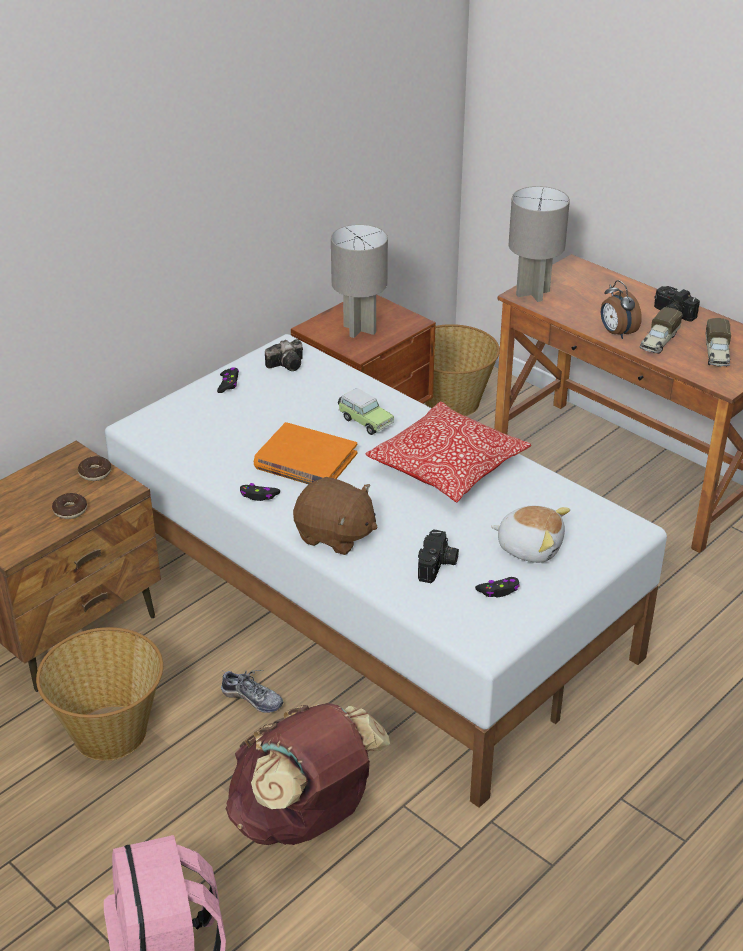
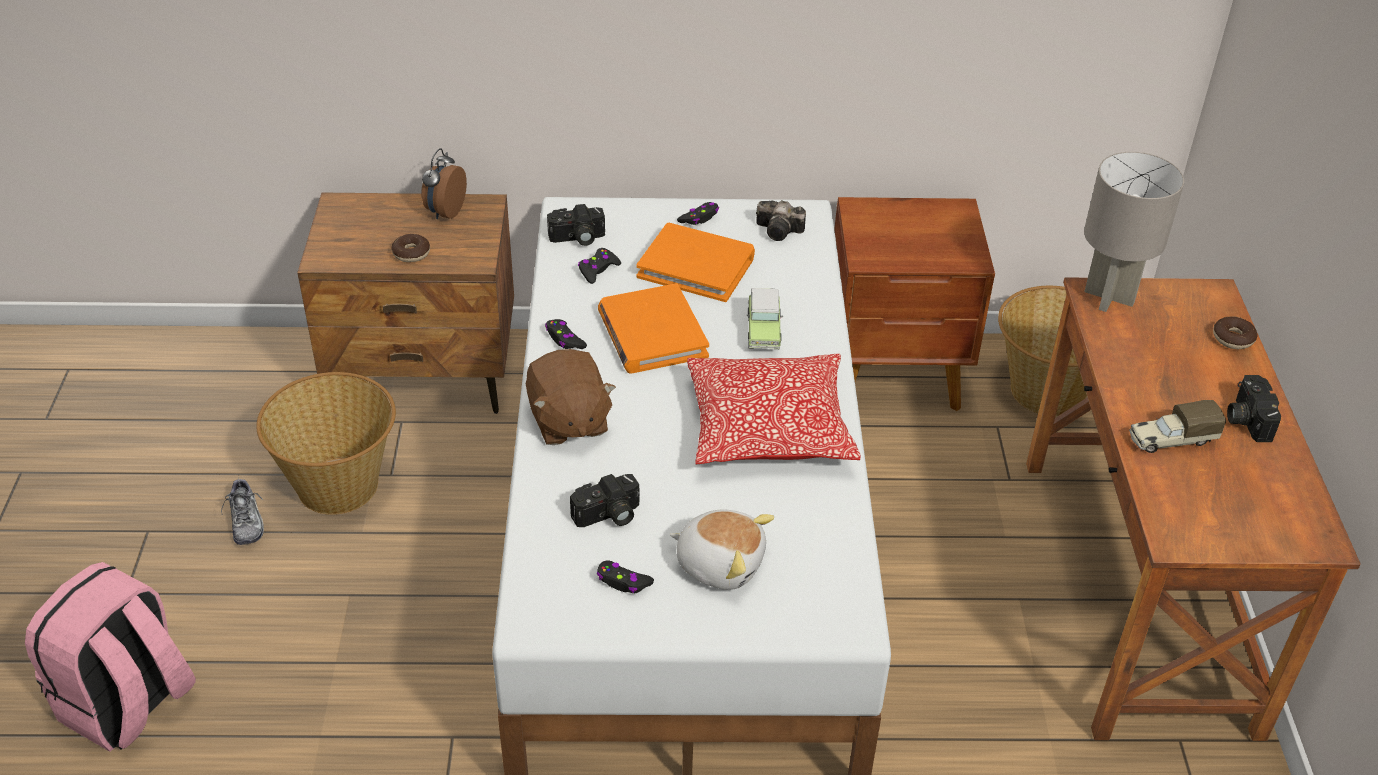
camera: 45 degrees right, 5 degrees up
(95, 473) = (476, 232): donut -> donut (1233, 338)
(171, 437) = (577, 238): none -> camera
(214, 447) = (598, 270): none -> black game controller
(252, 699) = (471, 542): shoe -> shoe (246, 521)
(271, 410) = (696, 266): none -> orange book
(304, 818) = (368, 677): brown backpack -> none
(359, 329) = (902, 235): grey table lamp -> none
(530, 547) = (720, 563): plush toy -> plush toy turned 45 degrees counterclockwise
(616, 333) = (1135, 398): alarm clock -> alarm clock (444, 211)
(716, 354) = (1223, 499): toy truck -> none

